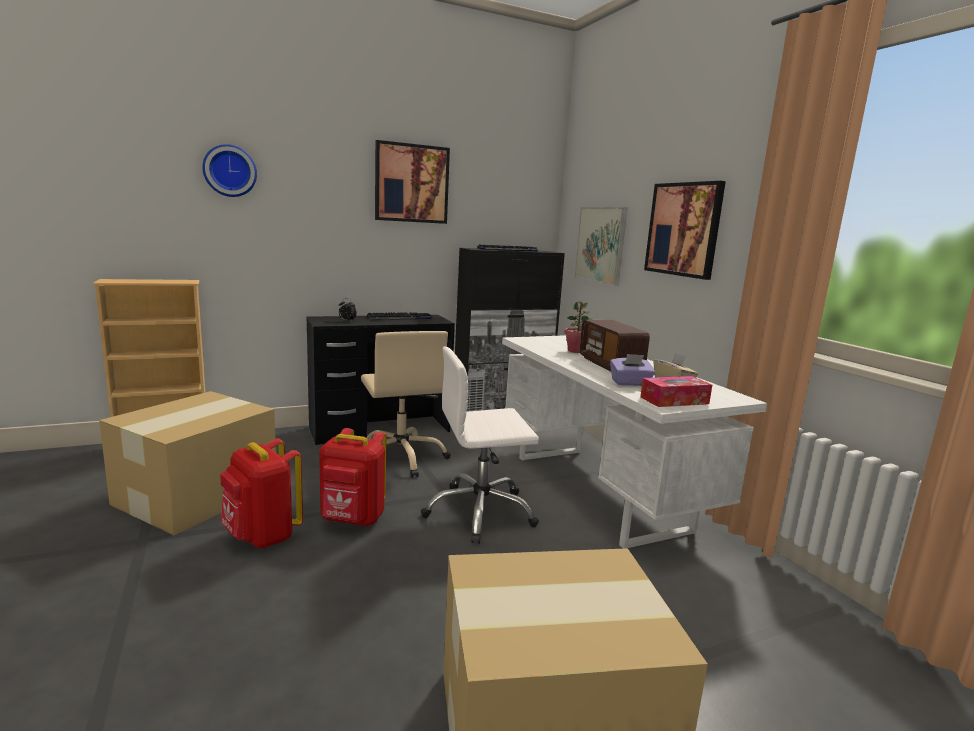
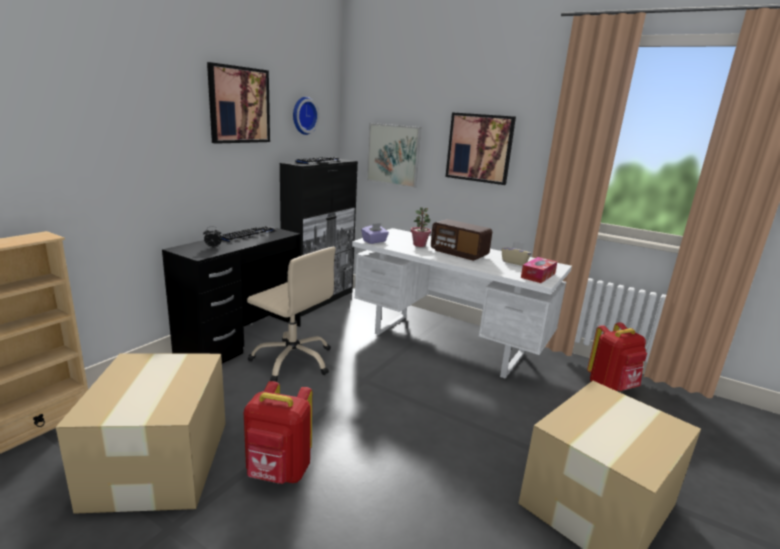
camera: 35 degrees left, 5 degrees up
(230, 171) = (65, 98): wall clock -> wall clock (303, 115)
(352, 520) = (328, 427): red backpack -> red backpack (611, 387)
(480, 512) = (403, 385): white office chair -> none
(630, 383) = (496, 267): purple tissue box -> purple tissue box (374, 241)

